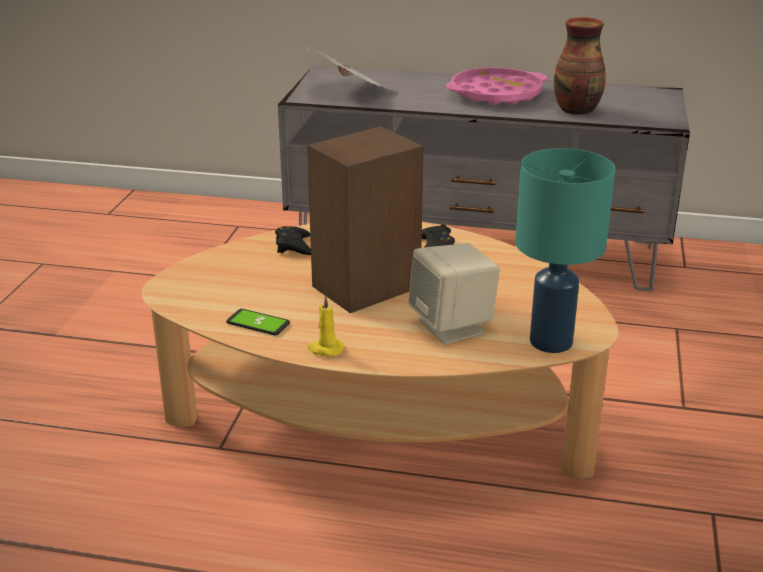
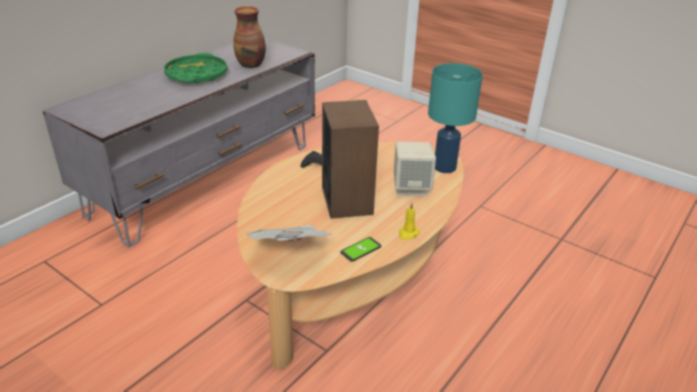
camera: 65 degrees left, 5 degrees up
(294, 246) = (270, 210): black game controller -> none
(349, 92) = (122, 112): newspaper -> newspaper (292, 250)
(496, 94) = (196, 75): pink tray -> green tray

